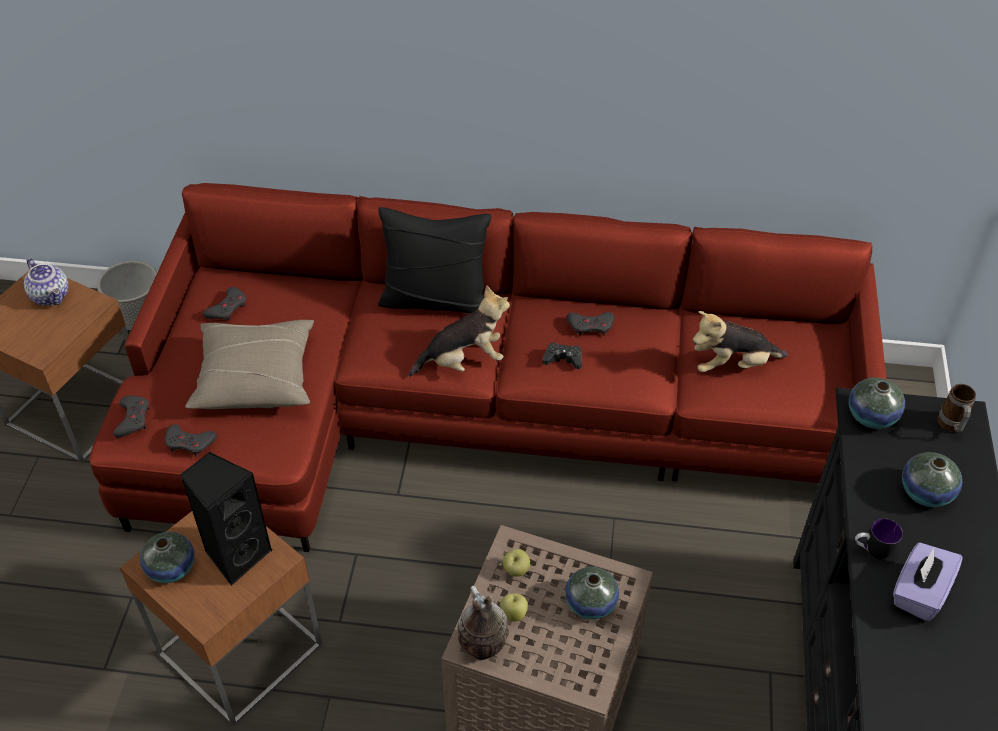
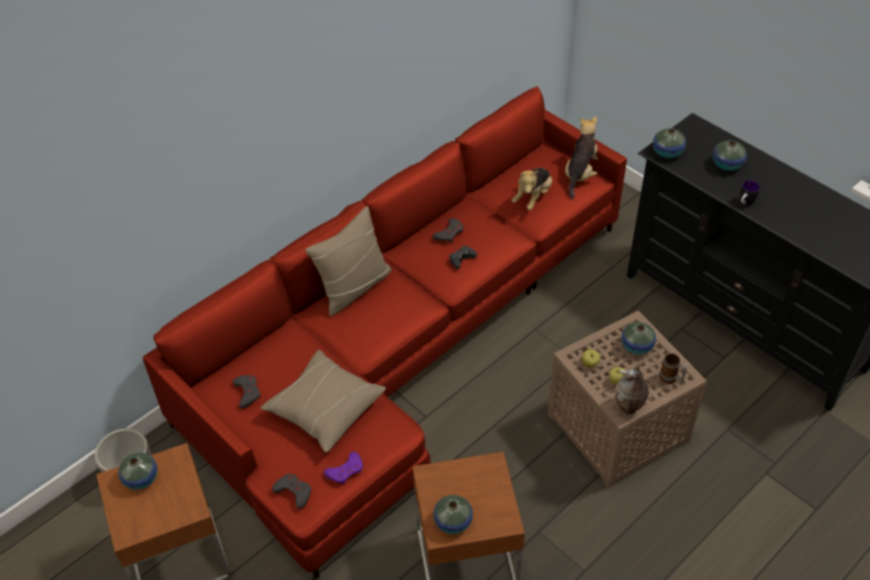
camera: 50 degrees left, 0 degrees up
(52, 296) = (141, 478): teapot -> vase
(189, 443) = (345, 471): grey game controller -> purple game controller
(236, 554) = (471, 483): black speaker -> none
(436, 299) = (354, 287): black pillow -> beige pillow
(463, 361) = (414, 303): plush toy -> plush toy (580, 174)
(919, 592) = (779, 203): purple tissue box -> none
(951, 427) = (697, 132): mug -> mug (671, 379)

